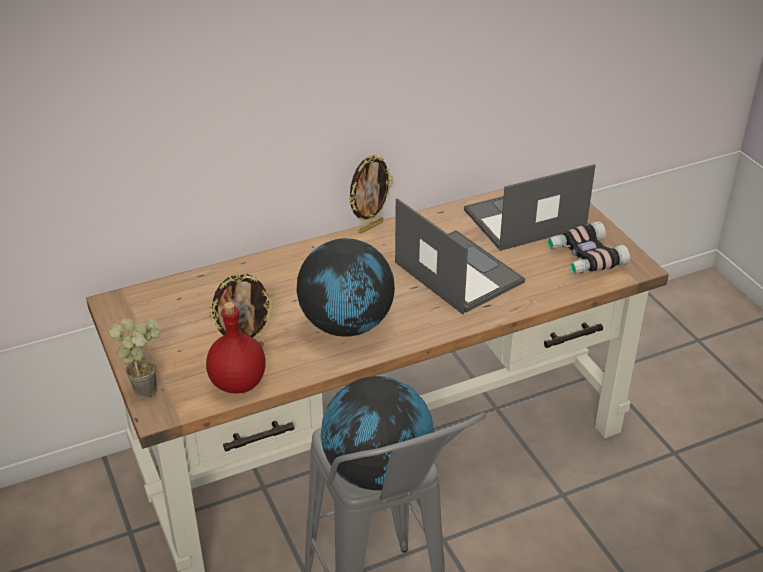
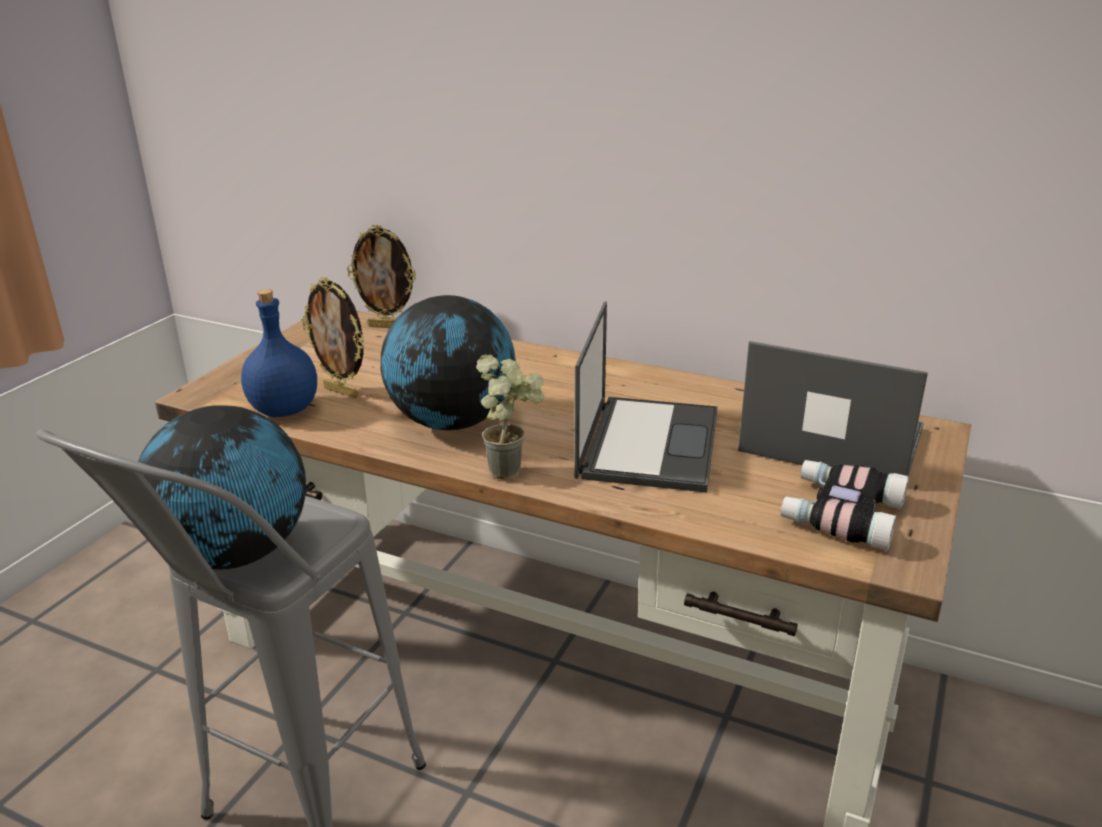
camera: 50 degrees right, 10 degrees down
(147, 386) = (232, 375): potted plant -> potted plant (513, 470)
(237, 384) = (283, 410): red bottle -> blue bottle
(370, 227) = (639, 366): picture frame -> picture frame (387, 326)

